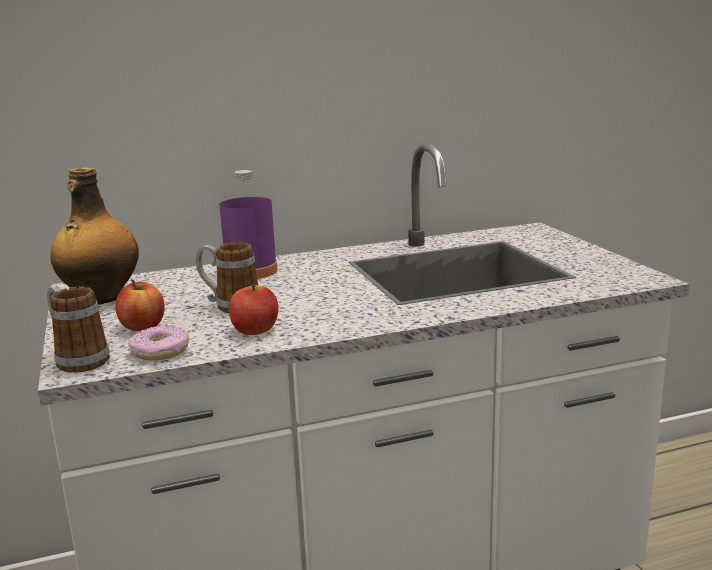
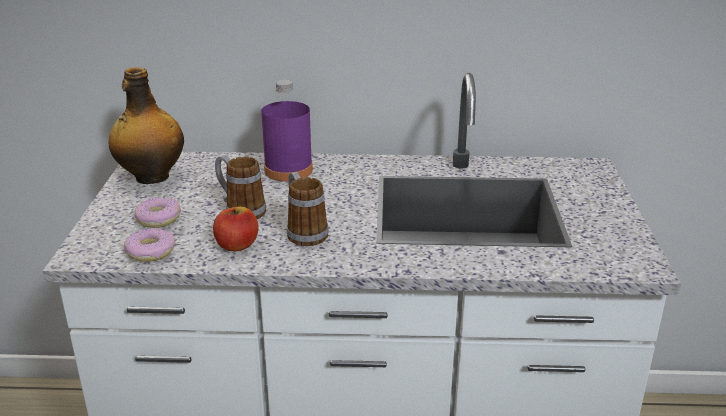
camera: 20 degrees right, 10 degrees up
(77, 359) = (89, 244): mug -> mug (304, 232)
(143, 326) = (158, 219): apple -> donut

